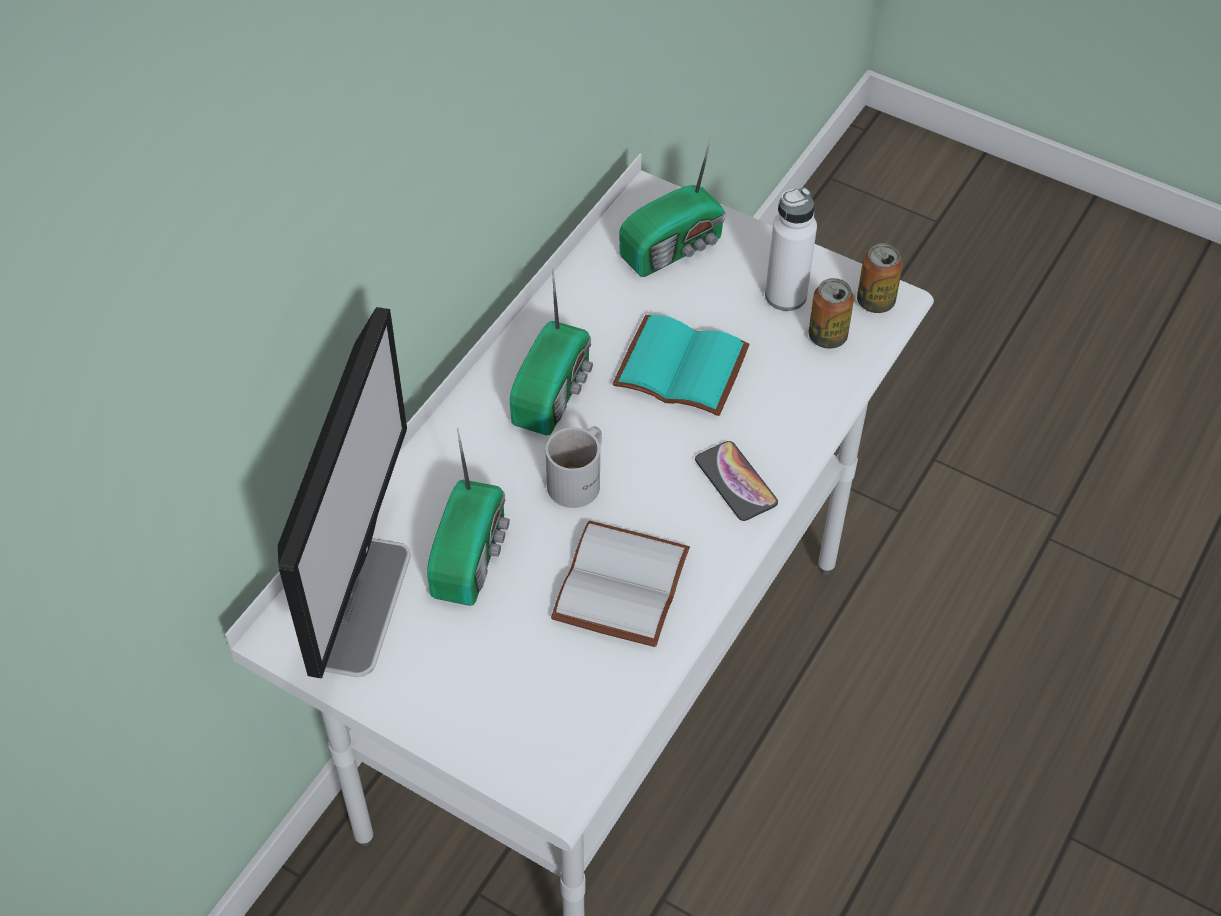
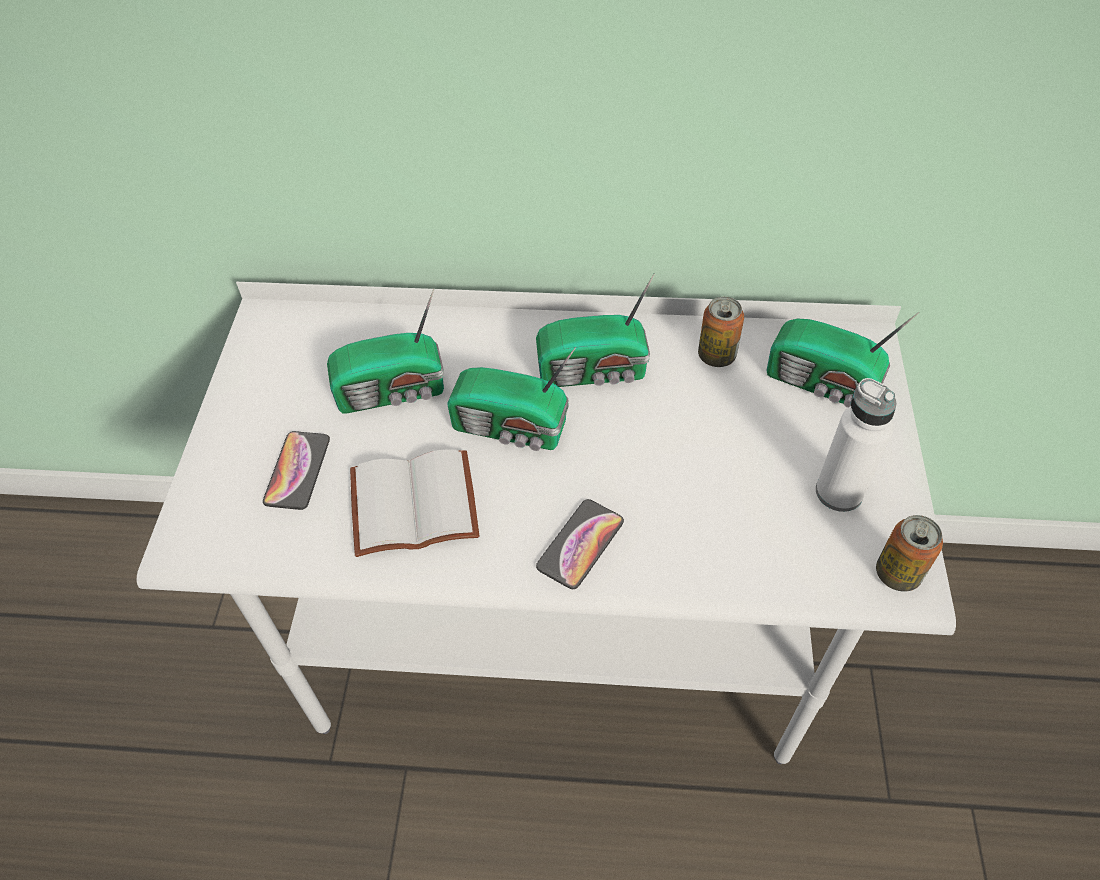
camera: 65 degrees right, 0 degrees up
(364, 604) = (313, 350): monitor -> none
(521, 666) = (297, 471): none -> phone
(581, 479) = (512, 429): white mug -> radio
(684, 365) = (690, 448): turquoise book -> none
(827, 336) = (815, 548): can -> can (716, 355)

